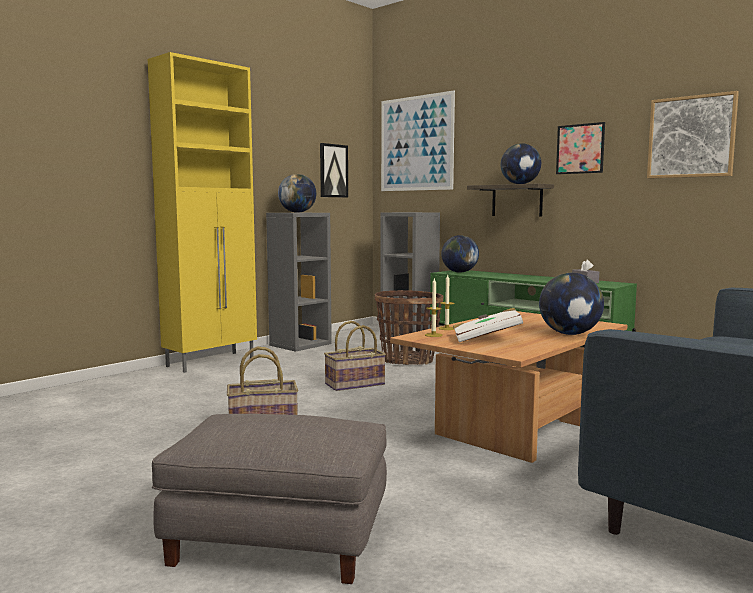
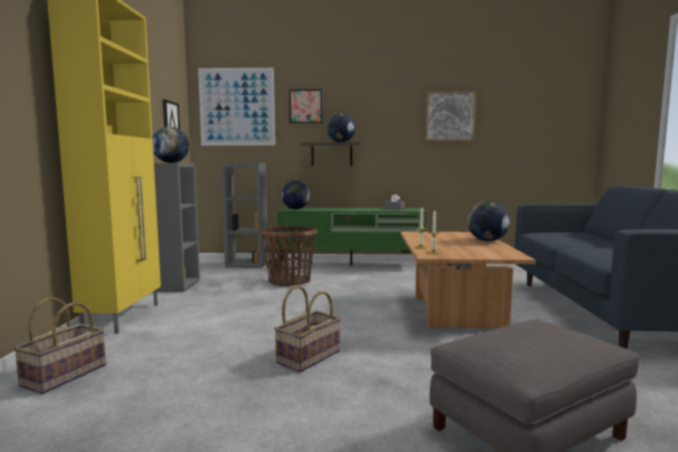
camera: 40 degrees left, 0 degrees up
(355, 384) = (296, 307): basket -> basket (65, 376)
(486, 339) = (468, 250): white book -> none
(580, 149) = (379, 119): picture -> picture (305, 106)

